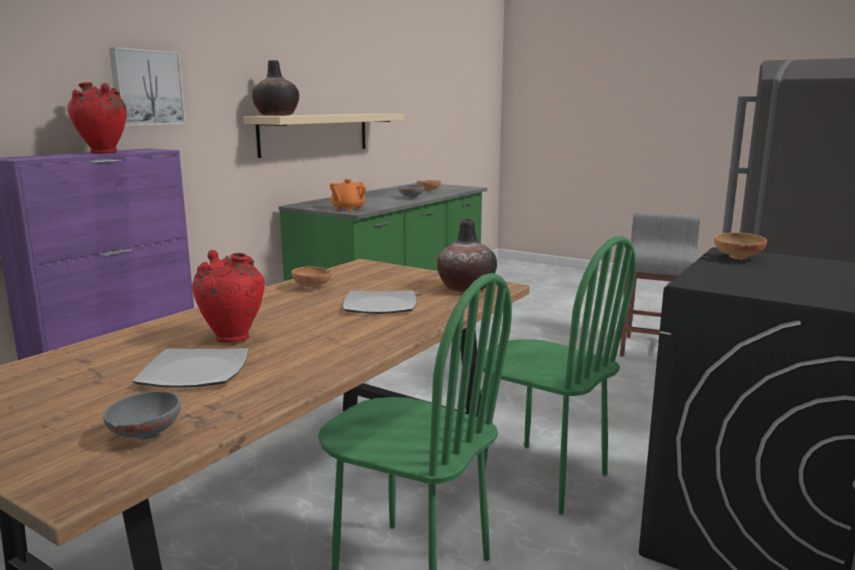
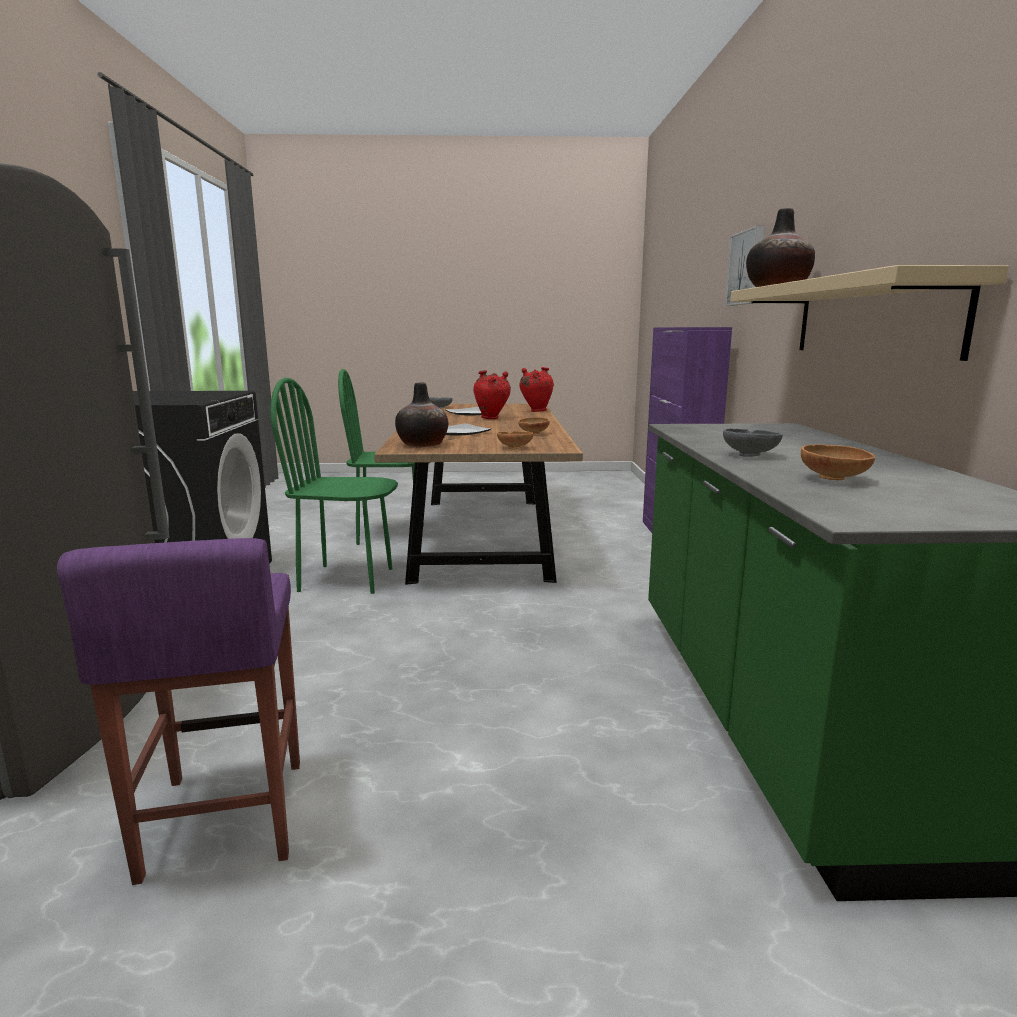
camera: 145 degrees right, 0 degrees up
(103, 153) = (686, 326): red vase -> red vase (536, 411)
(348, 209) = (699, 427): orange teapot -> none
(653, 349) = (224, 819): grey stool -> purple stool
(736, 258) = (189, 400): brown bowl -> brown bowl (515, 448)

